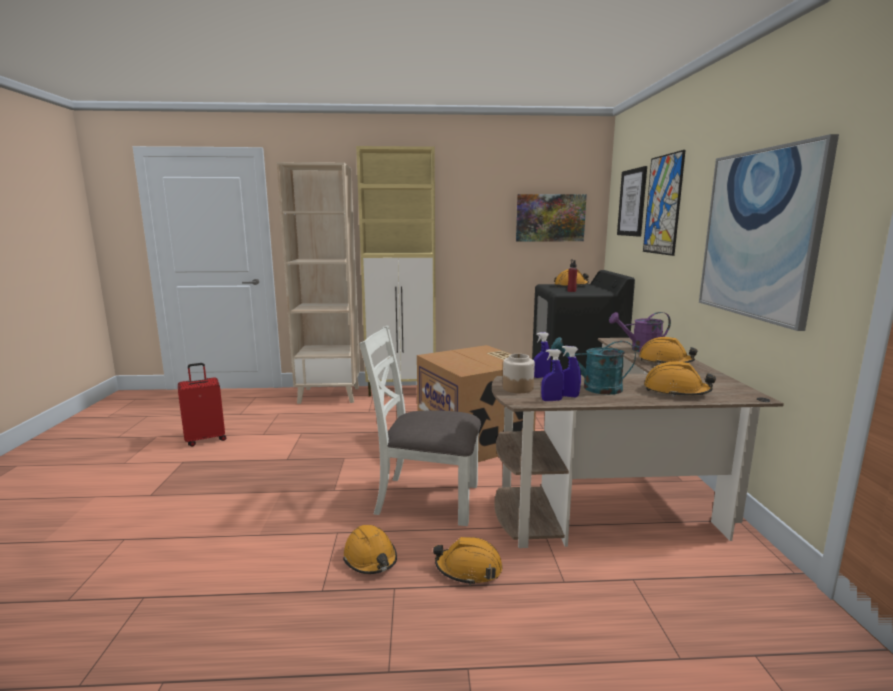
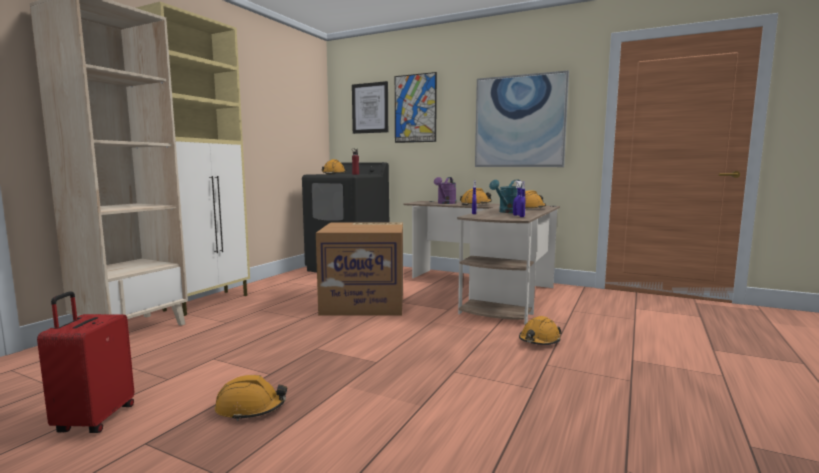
camera: 60 degrees left, 5 degrees down
(370, 559) = (504, 365): orange hard hat -> orange hard hat (250, 408)
(426, 499) = (436, 334): white chair -> none
(517, 388) = (491, 217): jar -> none
(550, 218) = (297, 117): picture -> none

